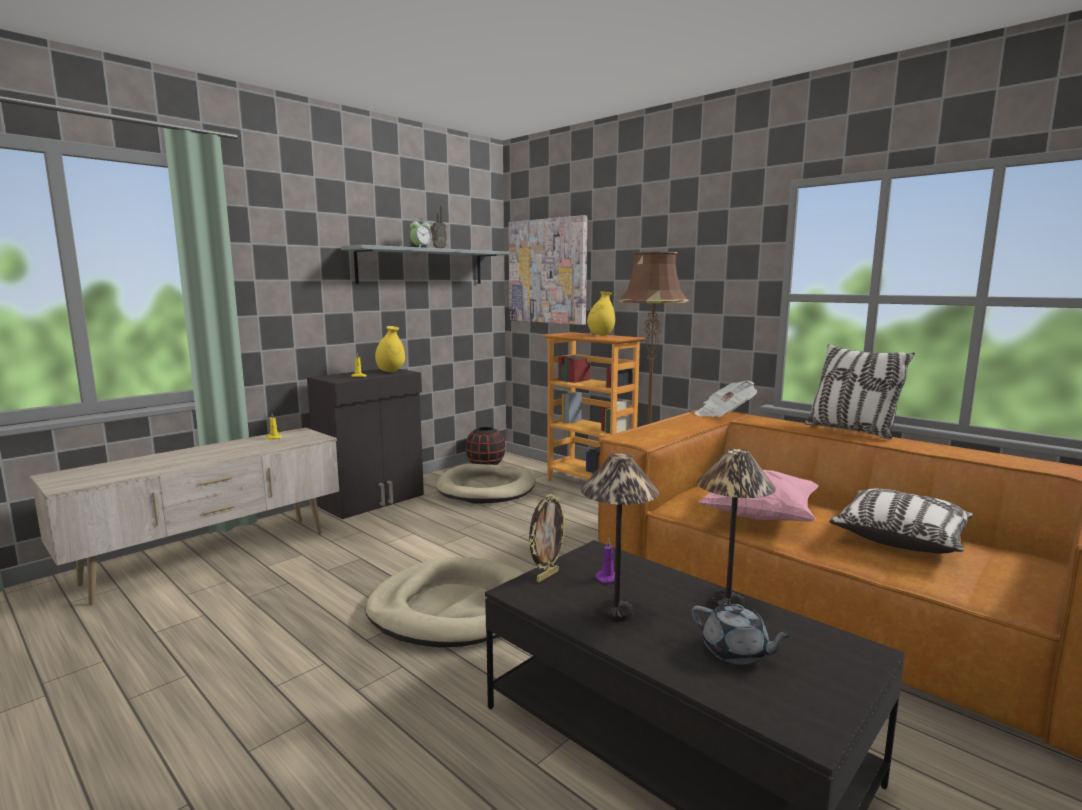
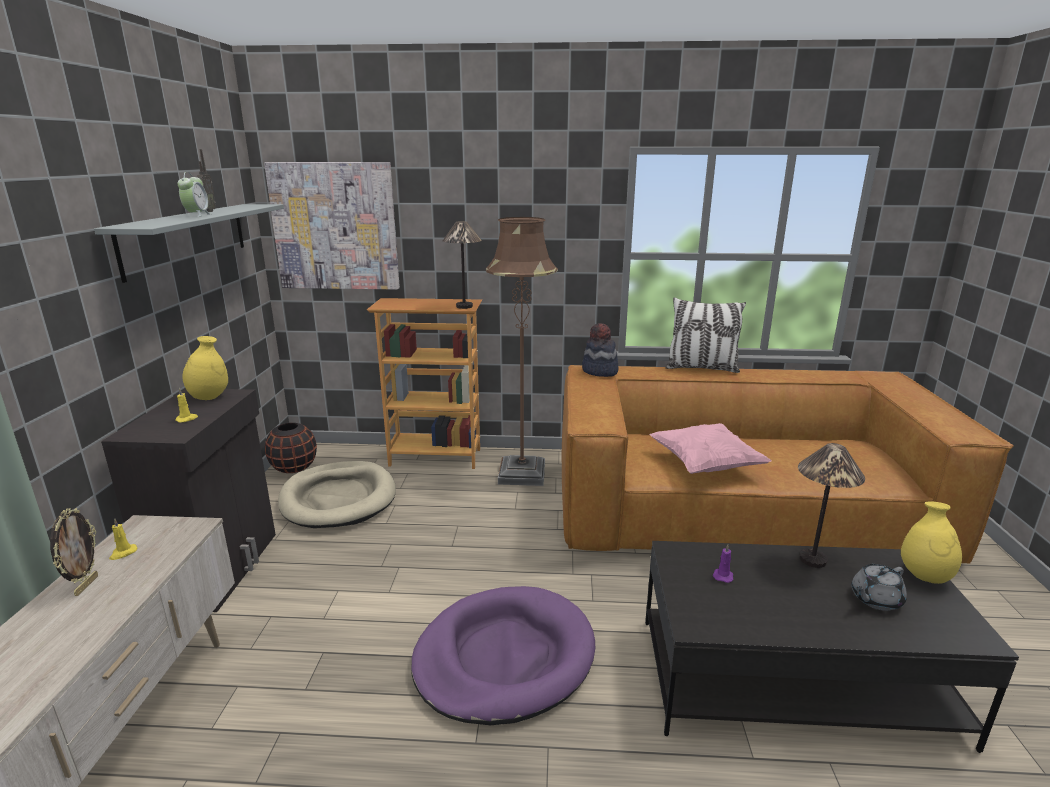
camera: 40 degrees left, 10 degrees up
(453, 608) = (504, 657): beige dog bed -> purple dog bed
(546, 576) = (686, 597): picture frame -> picture frame (85, 585)
(601, 335) = (431, 301): yellow vase -> yellow vase (924, 576)
(616, 612) = (778, 606): table lamp -> table lamp (464, 306)
(724, 414) = (599, 371): newspaper -> hat
(736, 652) = (875, 599): grey teapot -> grey teapot turned 150 degrees clockwise
(900, 537) = (793, 453): pillow -> none

